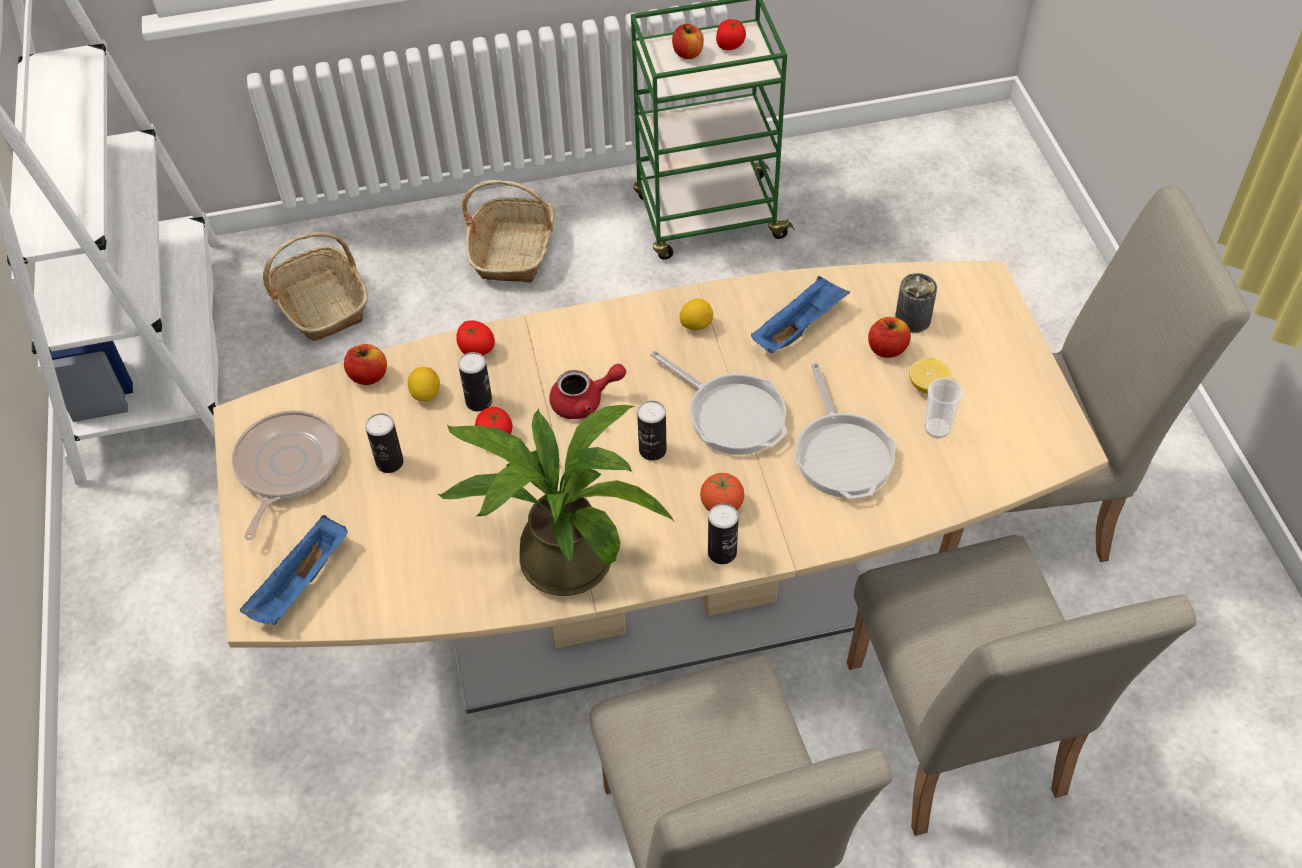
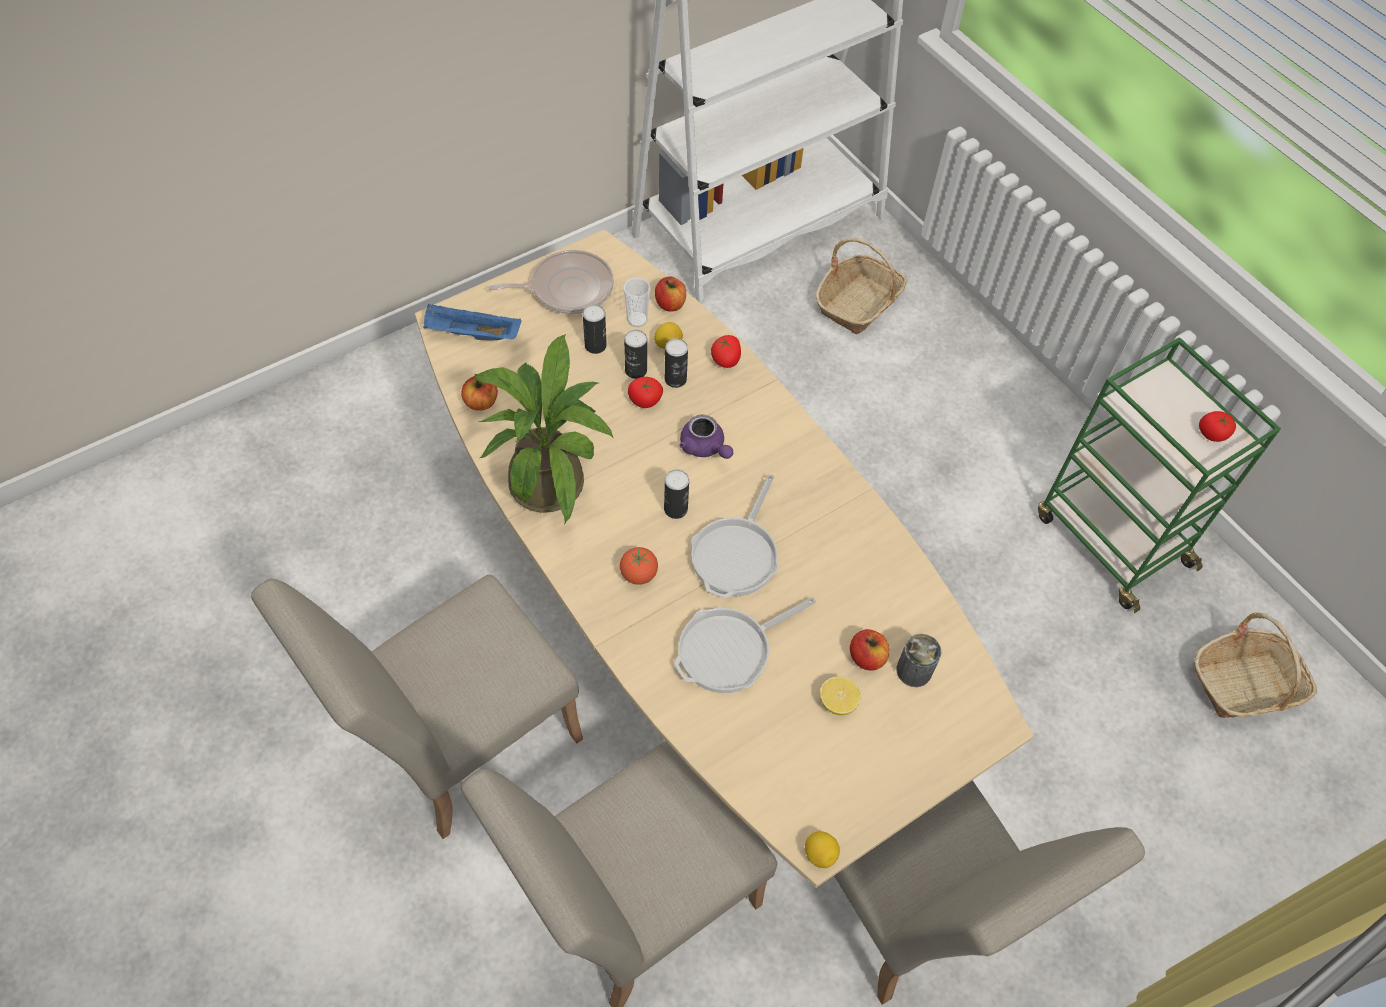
camera: 65 degrees right, 5 degrees up
(513, 251) = (985, 406): basket -> basket (1245, 684)
(585, 402) = (705, 448): red teapot -> purple teapot
(688, 53) = (1177, 404): apple -> apple (481, 402)
(696, 325) = (823, 500): lemon -> lemon (820, 854)
(722, 552) = (592, 587): can -> can (636, 370)
(798, 327) = (858, 579): blue tray -> none
(937, 428) = (790, 721): cup -> cup (637, 319)

